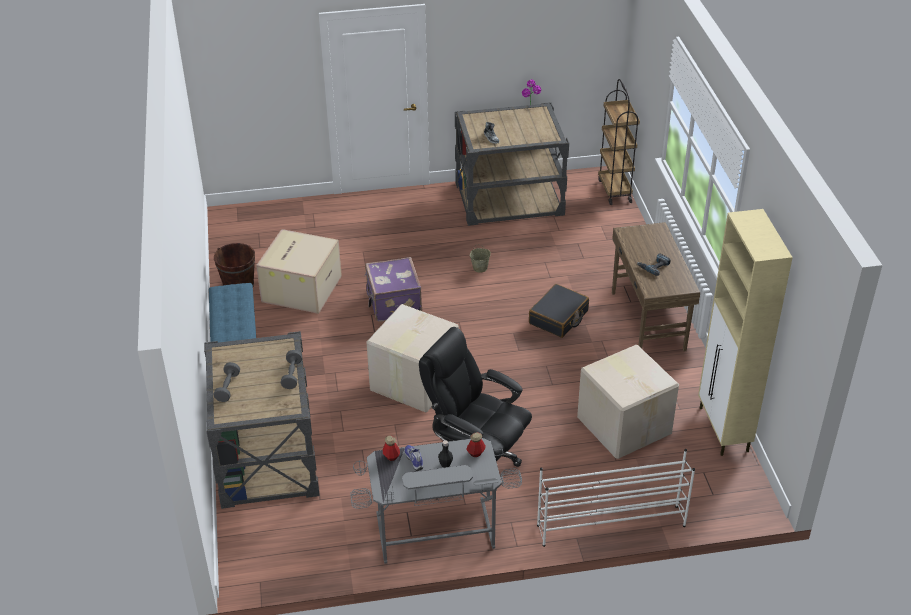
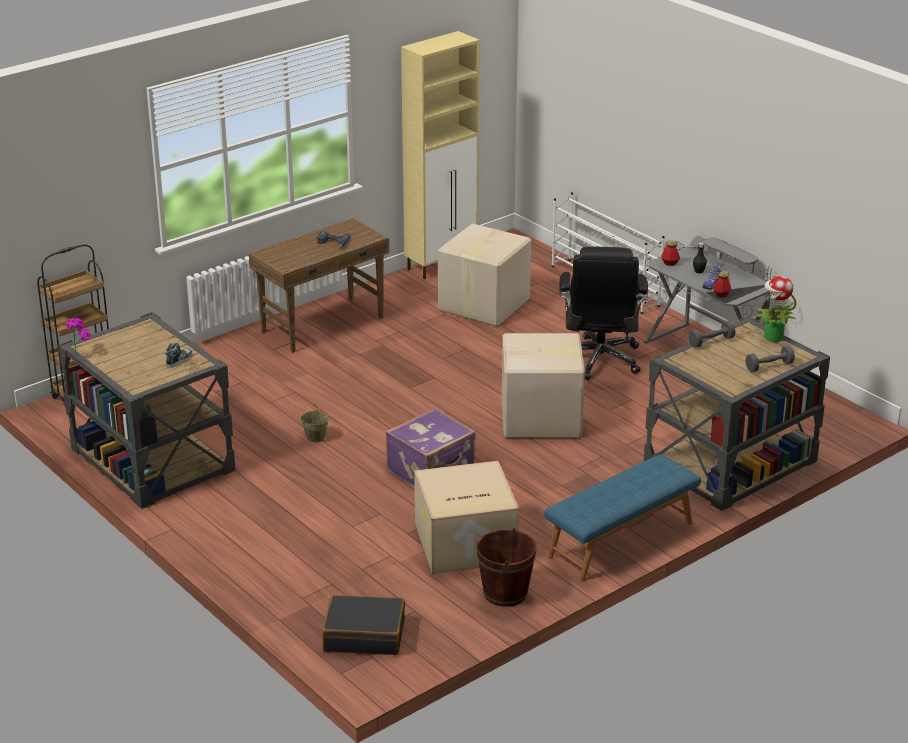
camera: 120 degrees left, 10 degrees down
(264, 413) = (772, 337): none -> potted plant
(558, 317) = (361, 370): black suitcase -> black suitcase (364, 635)

